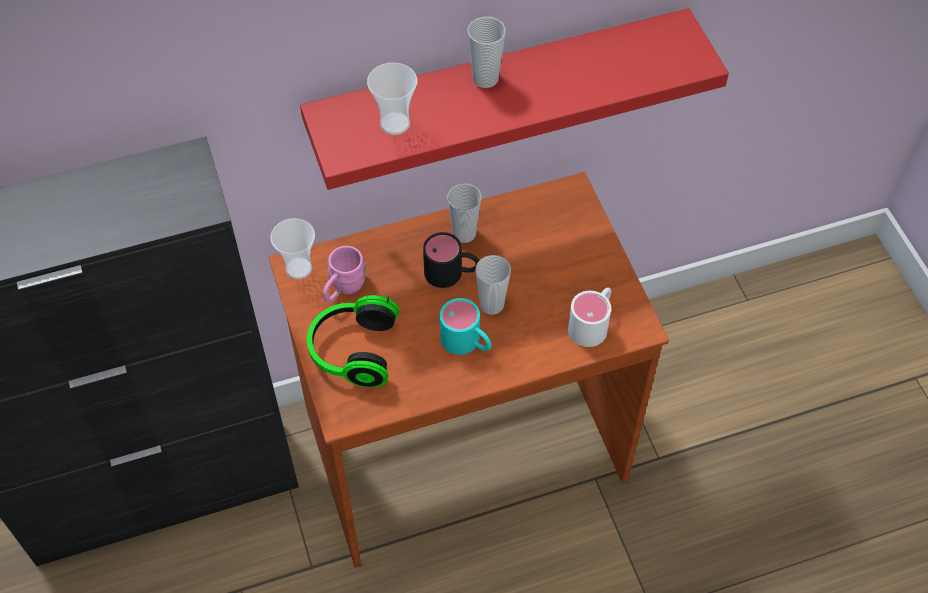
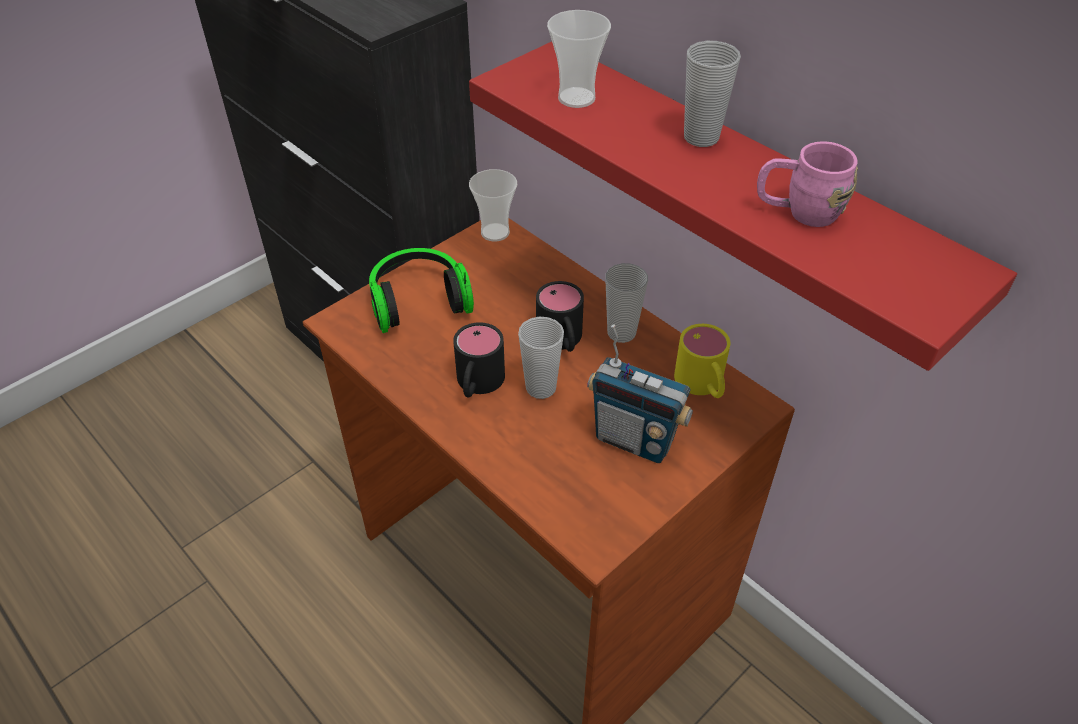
camera: 65 degrees right, 10 degrees down
(343, 289) = (490, 269): pink mug -> pink mug (799, 212)
(467, 343) = (477, 384): turquoise mug -> black mug
(540, 210) = (703, 385): none -> yellow mug
(568, 270) = (634, 440): none -> radio
(592, 323) = (571, 490): white mug -> none

